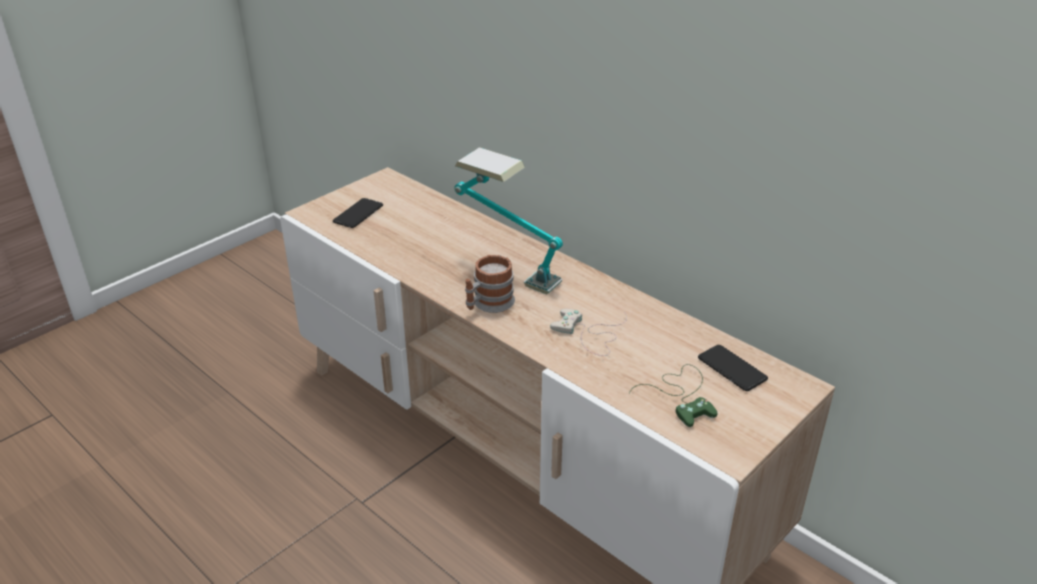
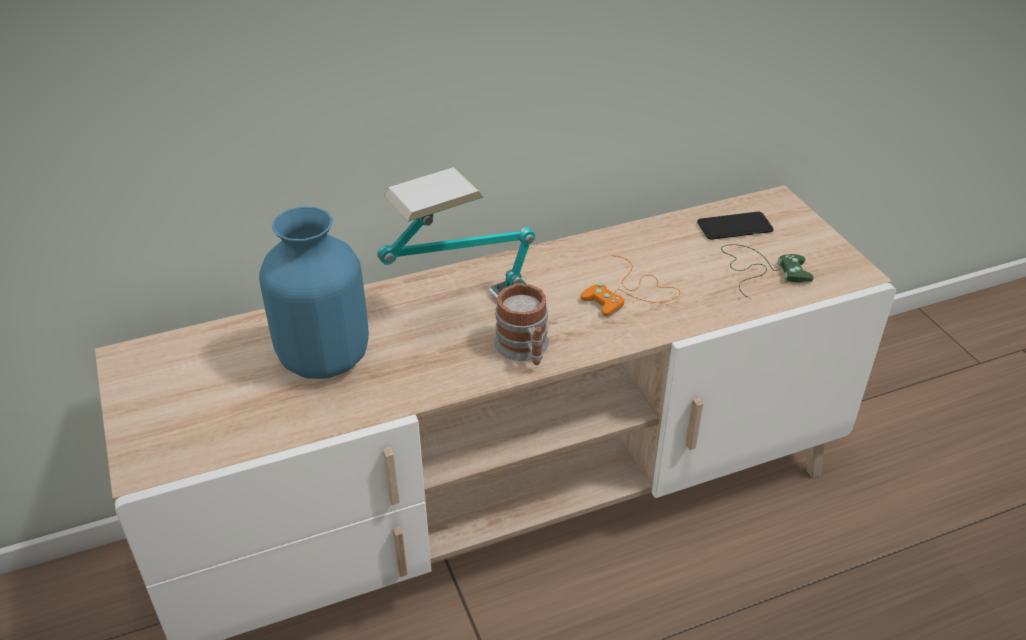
camera: 65 degrees left, 5 degrees up
(358, 214) = (203, 412): phone -> none
(427, 234) = (323, 358): none -> blue vase
(589, 334) = (631, 293): white game controller -> orange game controller

